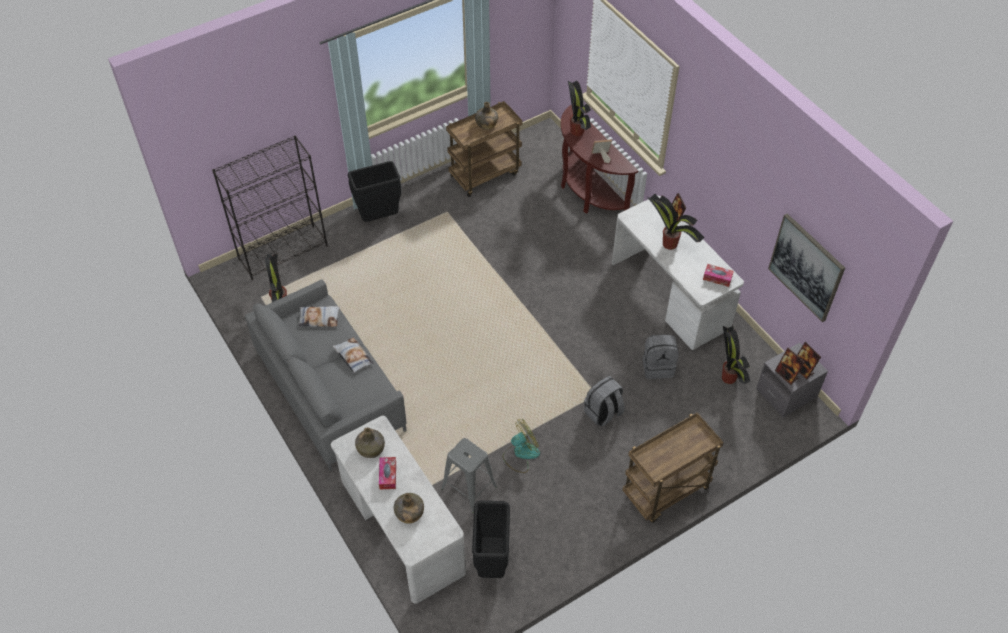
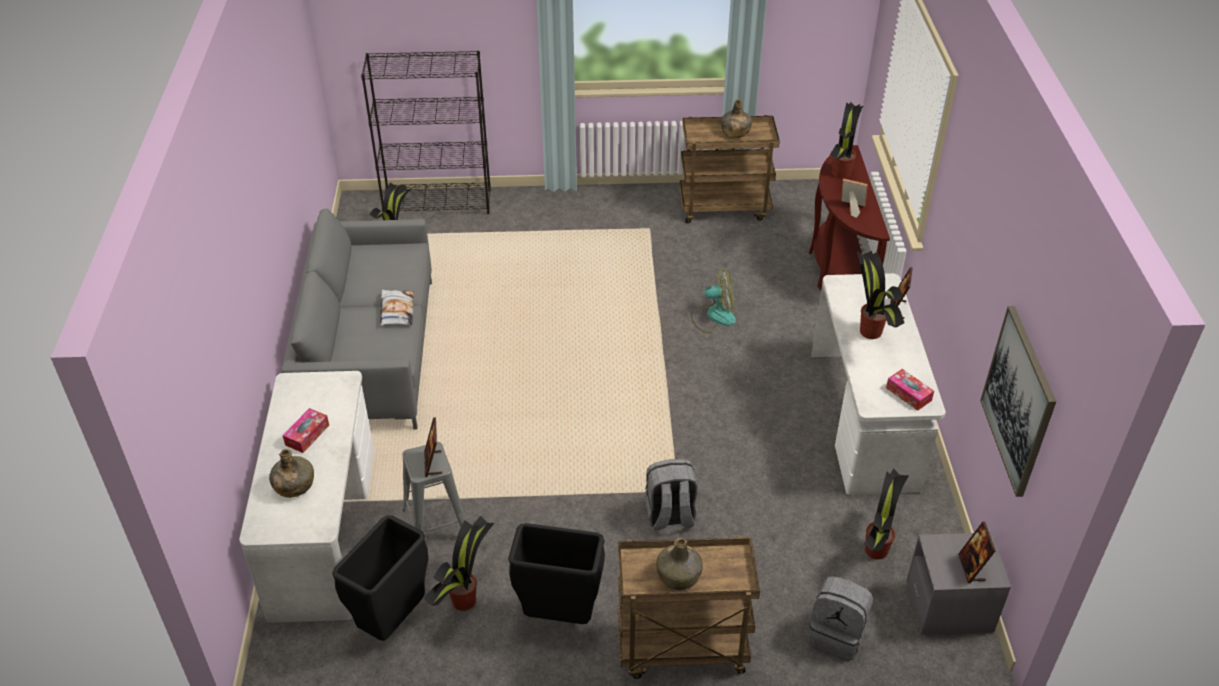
camera: 30 degrees right, 10 degrees down
(319, 318) = (394, 259): pillow -> none
(371, 448) = (315, 399): green bottle -> green bottle (679, 576)
(379, 217) = (568, 207): black trash can -> black trash can (560, 615)
(521, 454) = (529, 515): fan -> fan (713, 316)
(523, 526) = (465, 599): none -> potted plant
(658, 366) = (785, 494): grey backpack -> grey backpack (837, 634)
(786, 375) = (941, 564): picture frame -> picture frame (433, 463)

